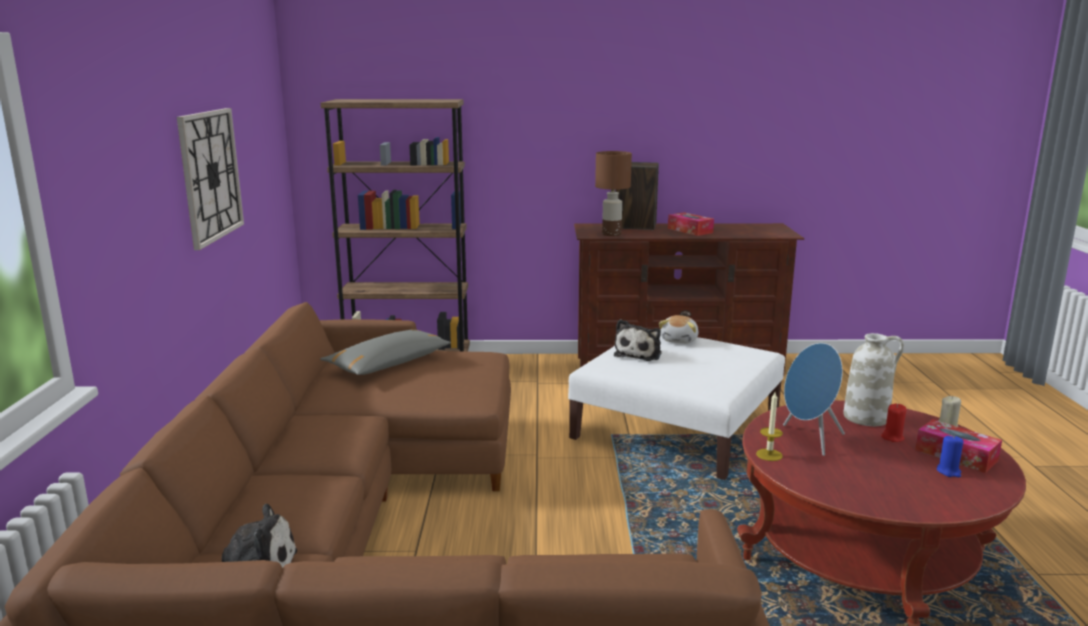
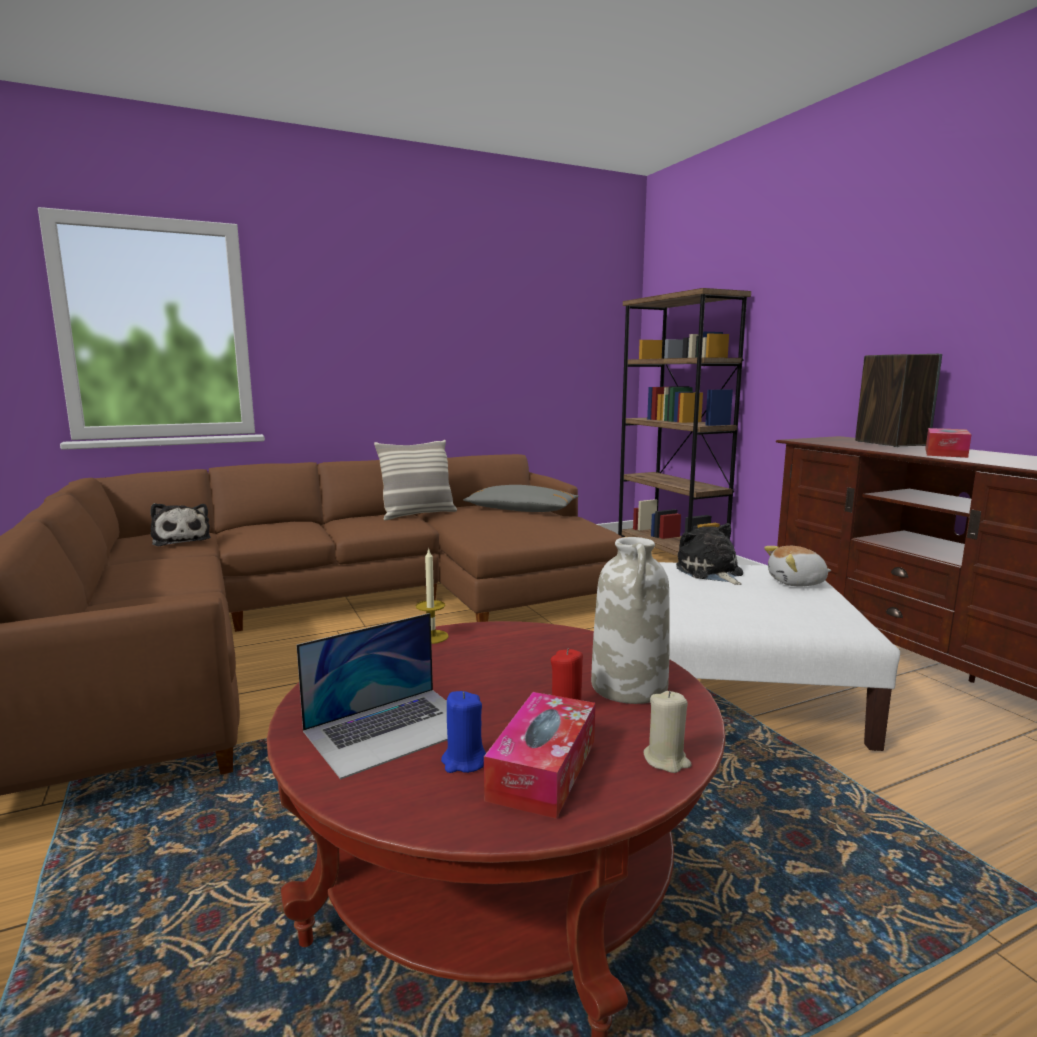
camera: 65 degrees right, 5 degrees down
(210, 175) = (476, 345): wall clock -> none
(324, 411) = (417, 514): none -> pillow
(612, 234) = (825, 442): brown table lamp -> none
(639, 353) = (710, 572): plush toy -> plush toy turned 75 degrees clockwise
(810, 439) = (501, 654): blue speaker -> none
(911, 485) = (392, 729): none -> laptop

